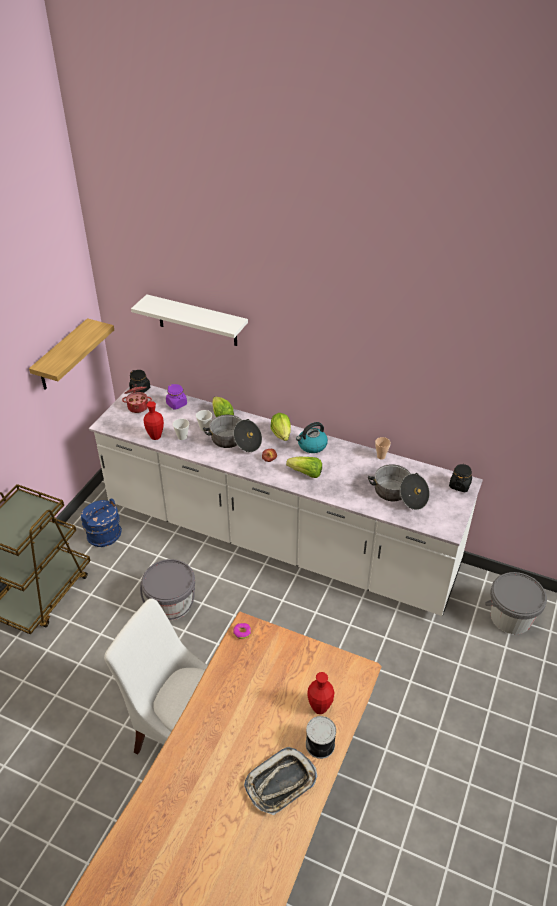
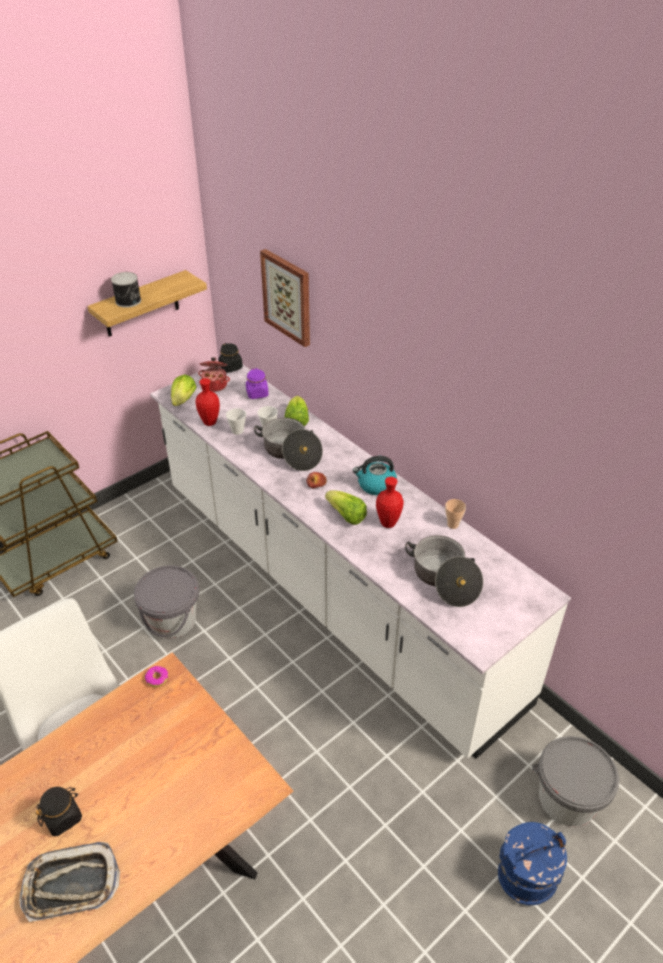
camera: 25 degrees right, 0 degrees up
(104, 535) = (152, 520): blue bucket -> blue bucket (526, 876)
(197, 321) = (287, 297): white shelf -> picture
(281, 434) = (349, 461): lettuce -> lettuce (183, 400)
(319, 708) = (179, 811): red vase -> red vase (388, 523)
(321, 744) = (149, 858): can -> can (129, 301)
(459, 485) = (533, 595): black jar -> black jar (63, 817)

